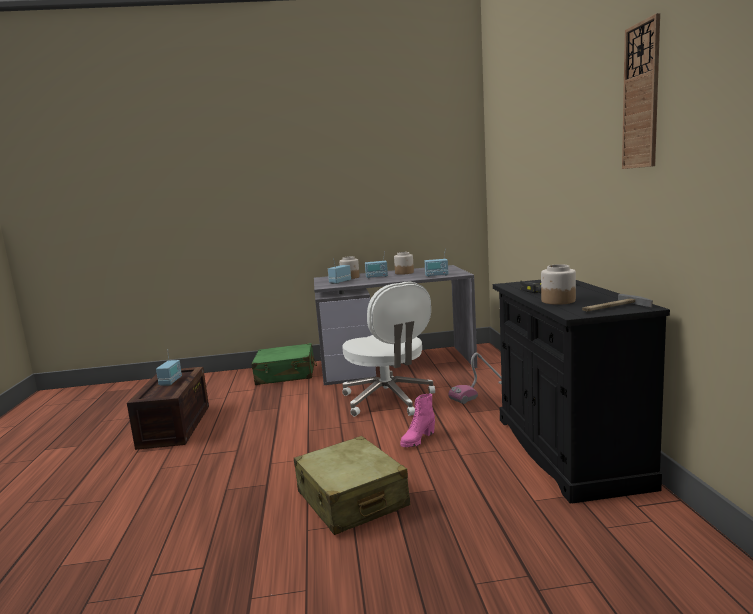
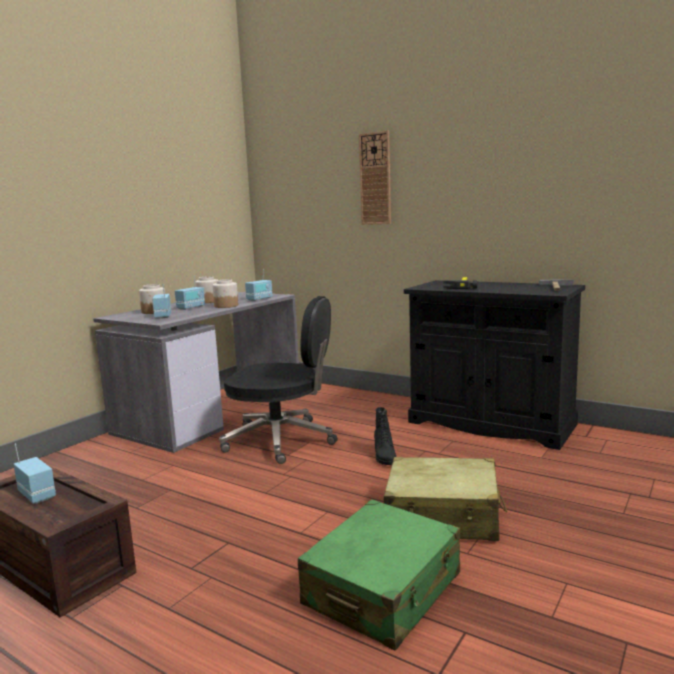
camera: 50 degrees left, 0 degrees up
(286, 374) = (89, 460): green suitcase -> green suitcase (383, 590)
(388, 400) = (282, 440): white office chair -> black office chair
(417, 440) = (384, 457): pink boot -> black boot
(482, 393) = (349, 409): vacuum cleaner -> none
(557, 301) = (508, 290): jar -> jar (226, 306)
(641, 96) = (538, 127): wall clock -> wall clock (375, 179)

